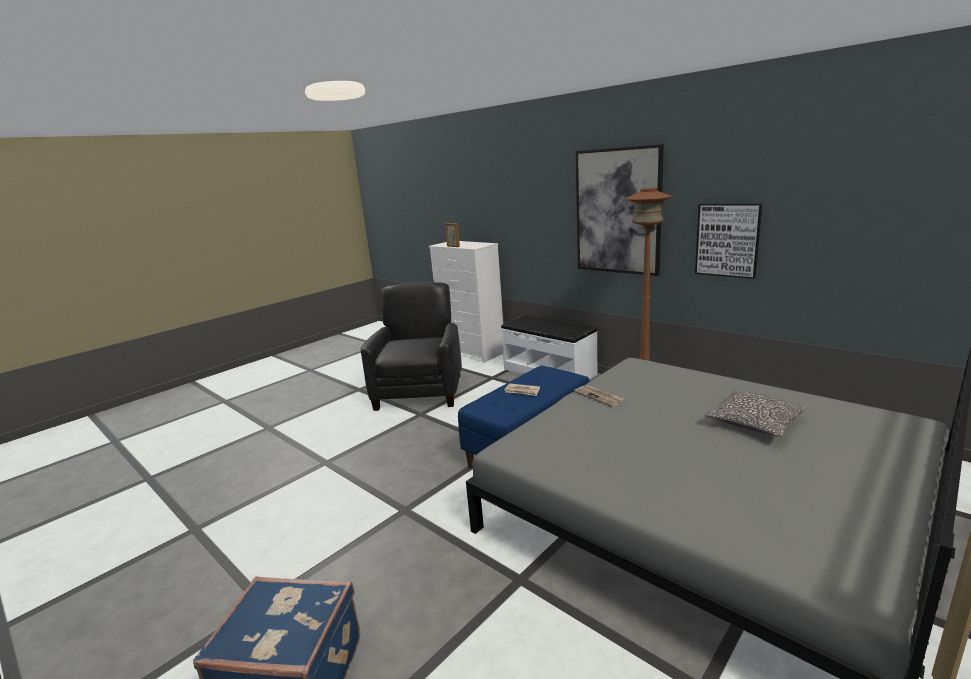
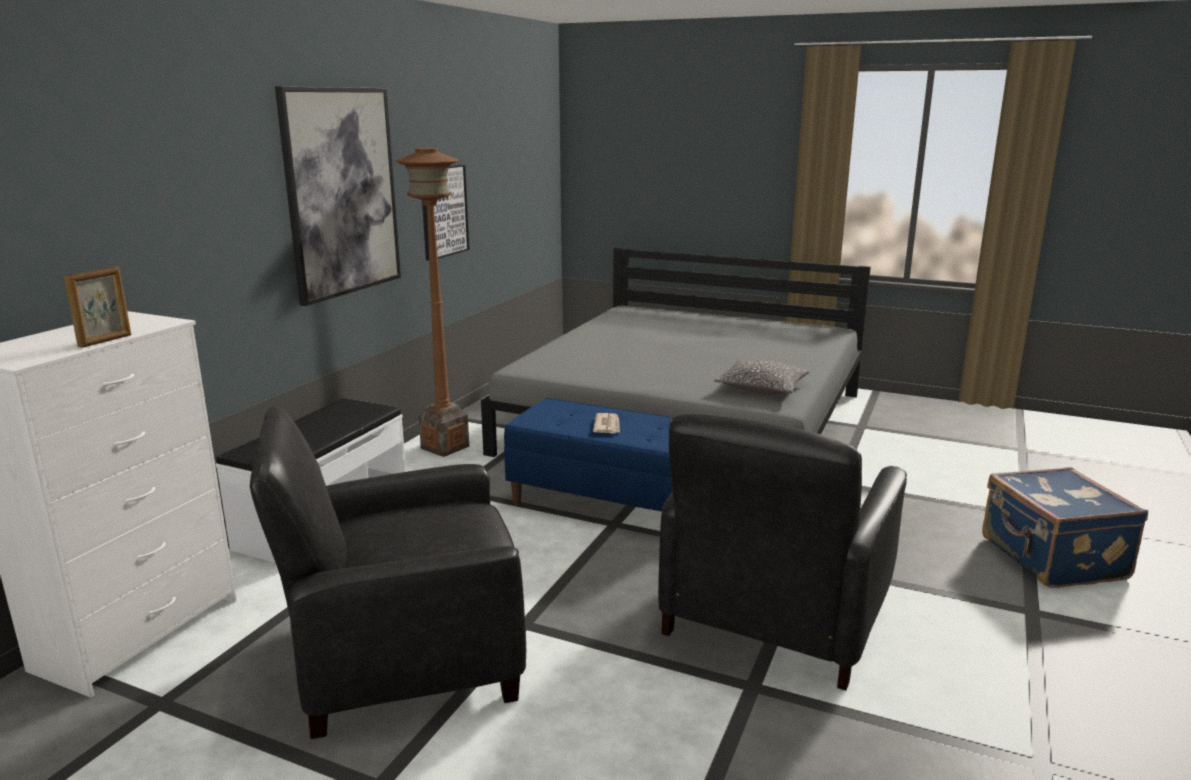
camera: 110 degrees left, 0 degrees up
(365, 482) = (774, 616): none -> black armchair
(599, 397) = (629, 379): newspaper -> none
(754, 422) = (653, 336): pillow -> pillow (762, 388)

